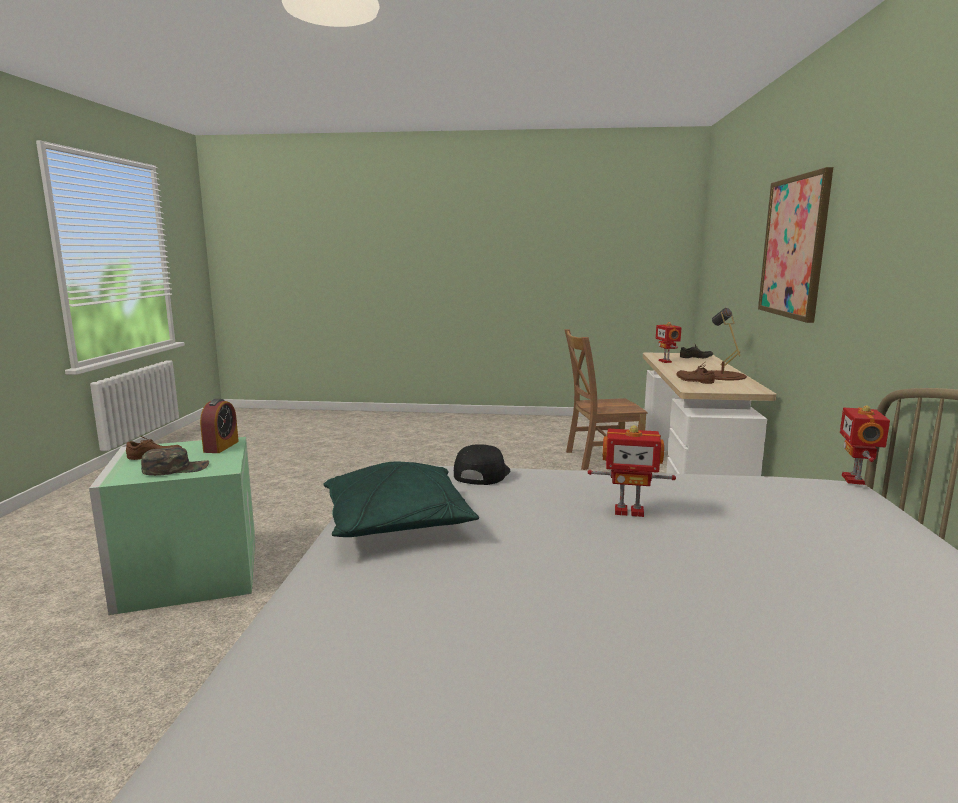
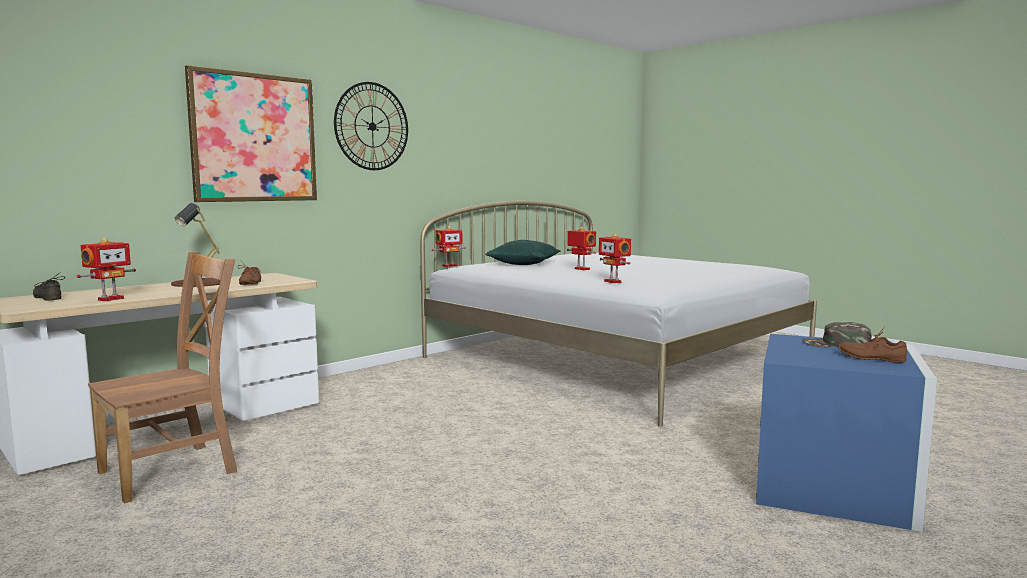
camera: 140 degrees left, 5 degrees down
(188, 572) = (835, 488): green storage box -> blue storage box
(221, 446) = (794, 356): alarm clock -> none
(398, 524) = (688, 278): green pillow -> green pillow (524, 263)
(481, 473) = (613, 281): black cap -> toy robot
(599, 459) = (174, 470): brown chair -> brown chair turned 75 degrees counterclockwise
(873, 218) = (372, 126): none -> wall clock

